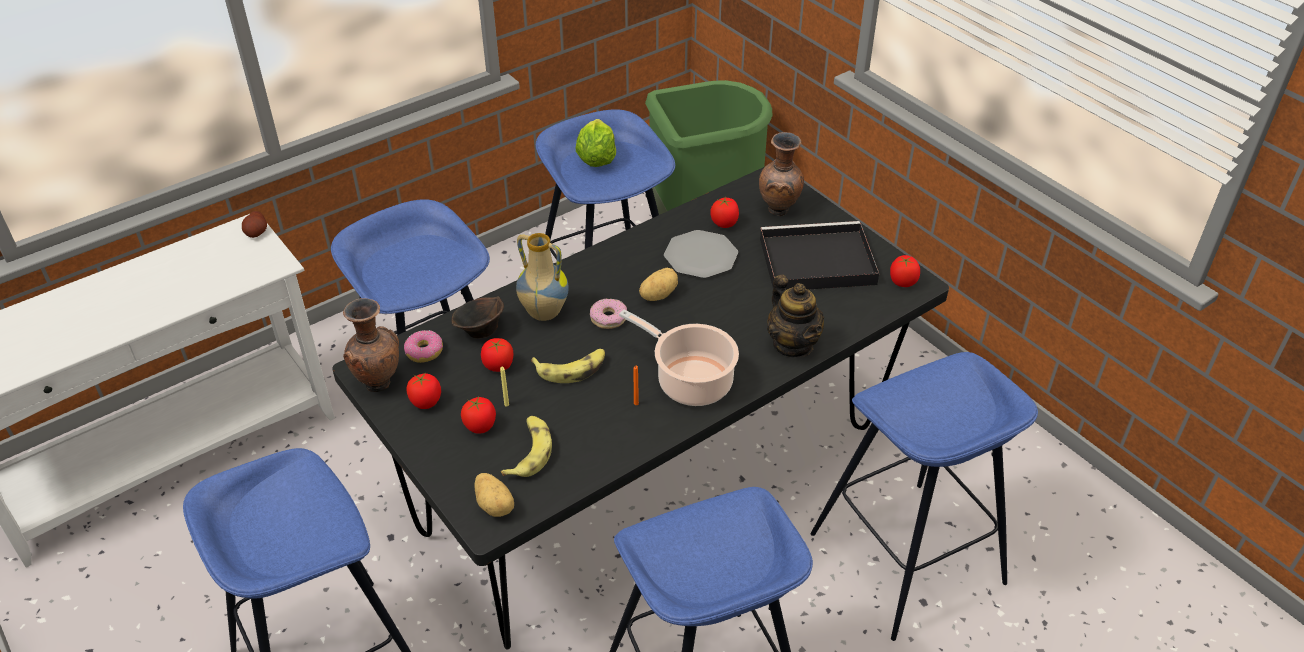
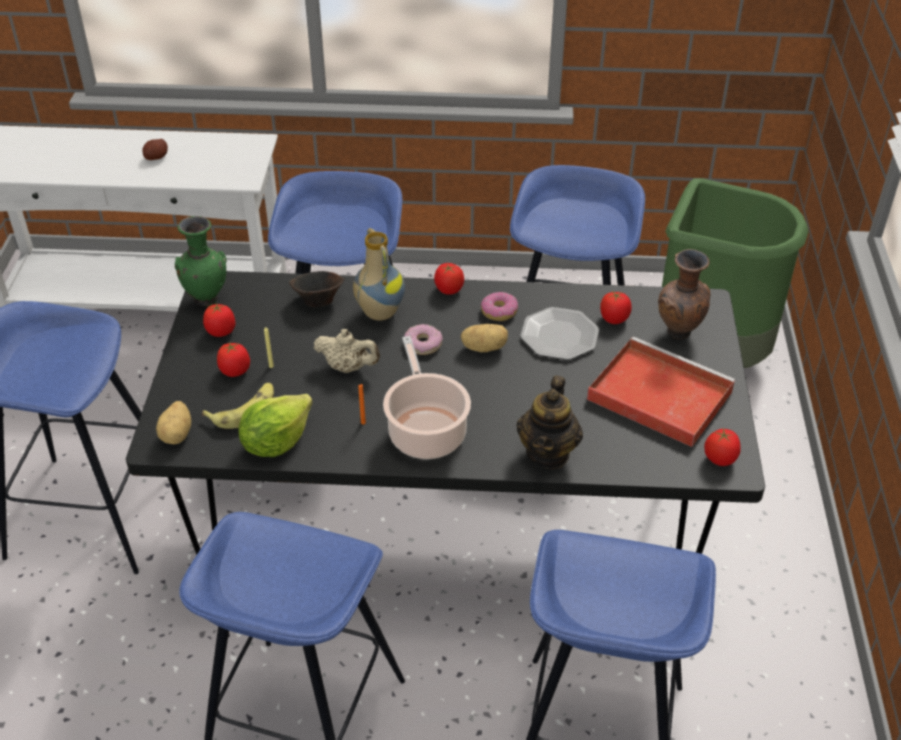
camera: 40 degrees right, 0 degrees up
(256, 232) = (258, 150): potato -> potato (156, 157)
(378, 383) = (207, 299): brown vase -> green vase
(424, 351) = (263, 294): donut -> donut (499, 311)
(498, 366) = (299, 334): tomato -> tomato (448, 290)
(571, 369) = (348, 367): banana -> beige teapot
(596, 159) = (574, 213): lettuce -> lettuce (276, 442)
(814, 262) = (657, 395): black tray -> red tray

